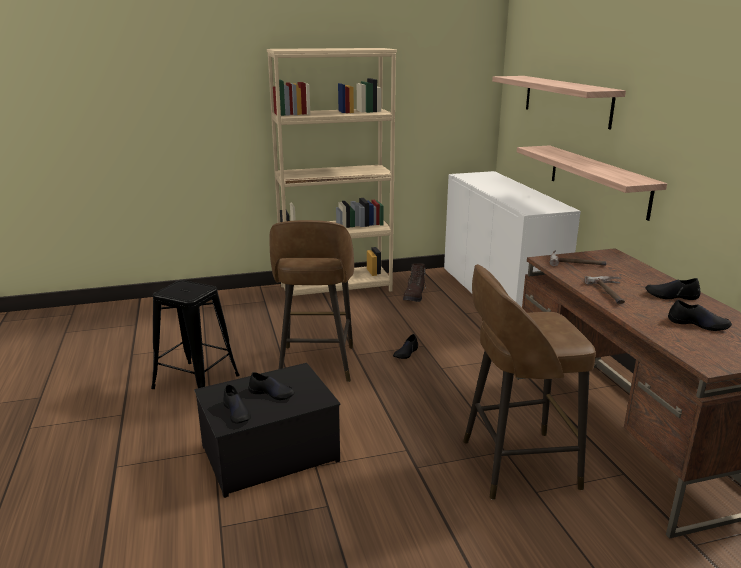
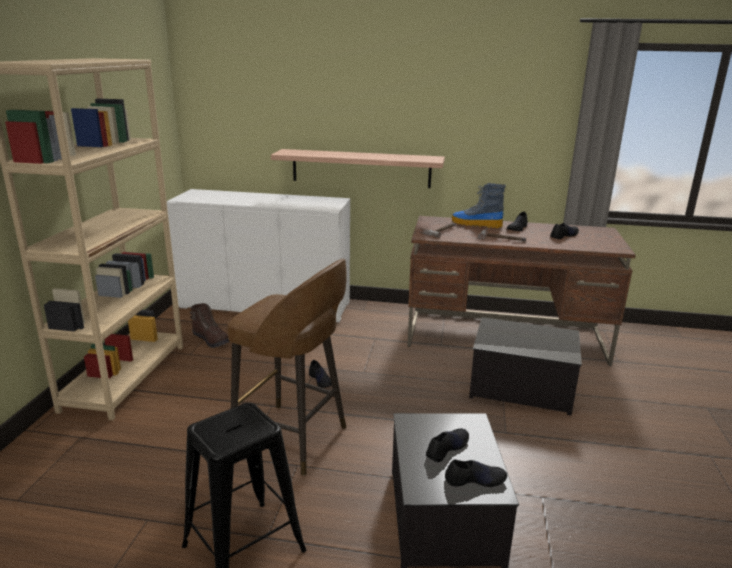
camera: 65 degrees left, 0 degrees up
(515, 464) = (520, 388): brown stool -> storage box
(566, 100) = (299, 104): shelf -> none
(639, 275) = (476, 224): none -> boot

